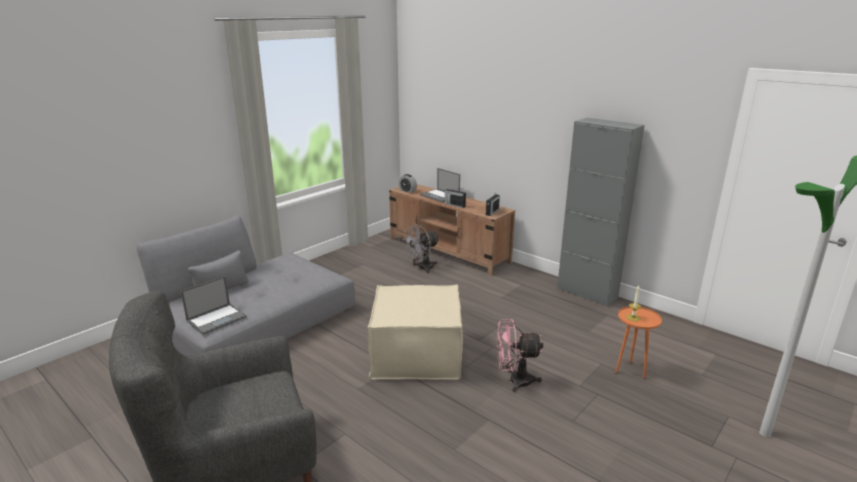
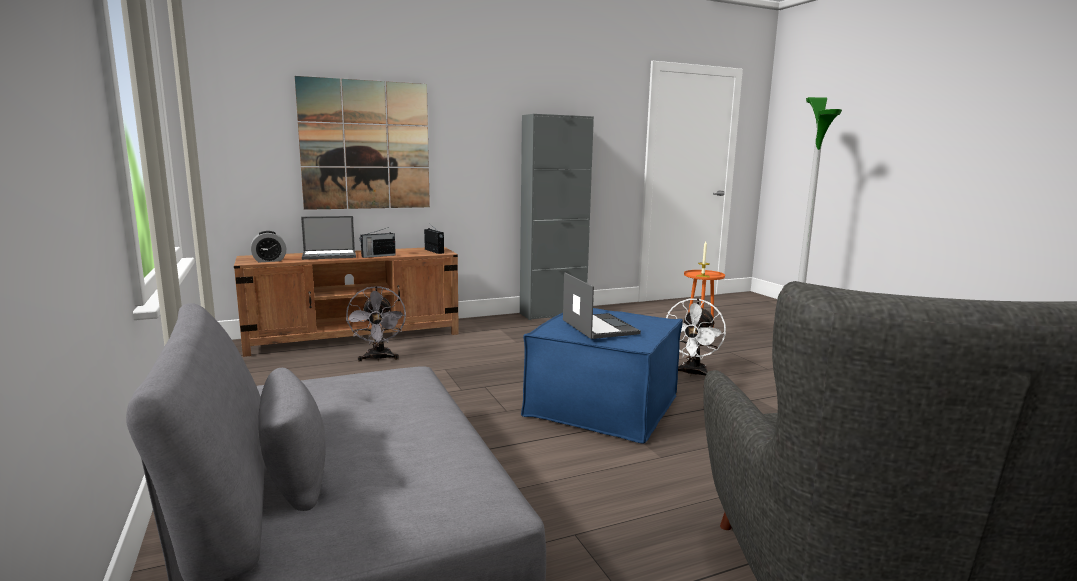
camera: 65 degrees left, 10 degrees down
(217, 319) = (451, 484): laptop -> laptop (599, 326)
(416, 354) = (602, 406): beige ottoman -> blue ottoman
(477, 128) = (366, 145): none -> picture
(514, 381) = (692, 374): pink fan -> white fan

